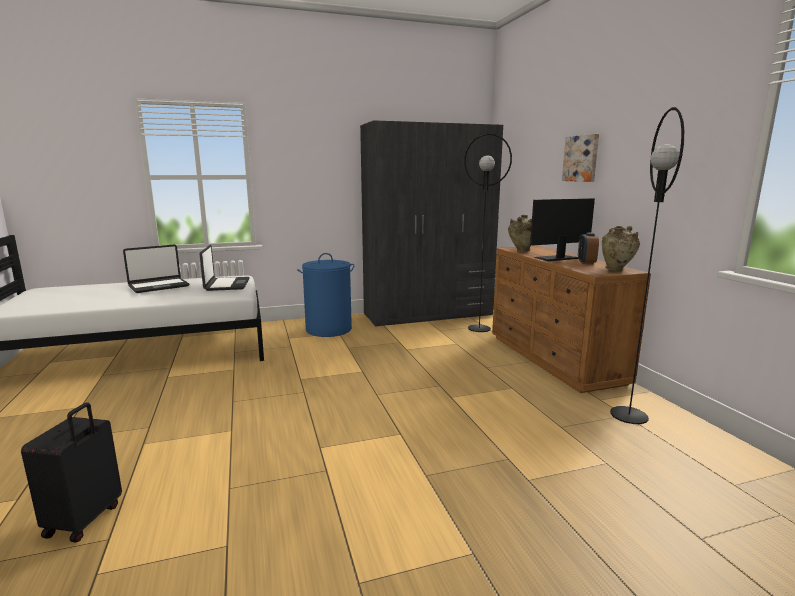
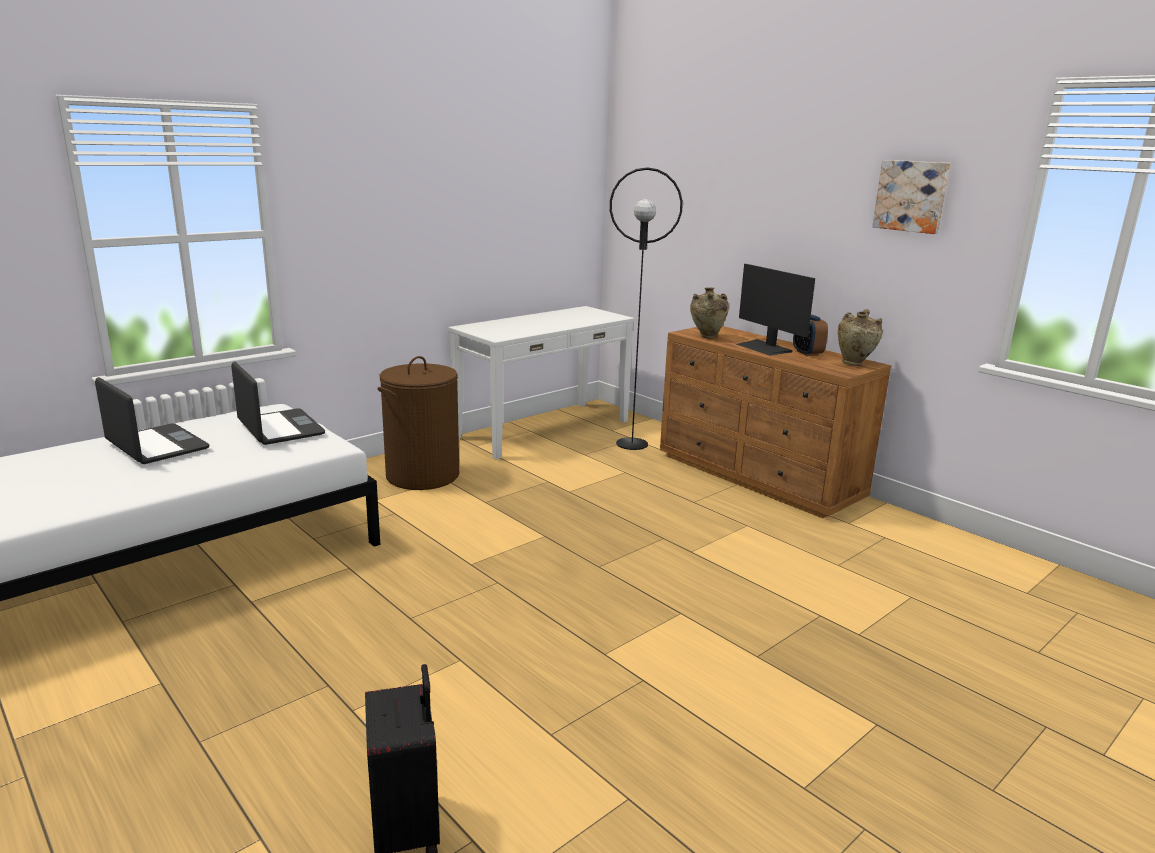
camera: 25 degrees left, 5 degrees up
(158, 286) = (156, 446): laptop -> laptop turned 75 degrees counterclockwise
(329, 329) = (422, 475): blue laundry basket -> brown laundry basket
(428, 314) = (542, 429): grey wardrobe -> white console table
(555, 258) = (765, 348): monitor -> monitor turned 75 degrees counterclockwise
(581, 158) = (779, 211): picture -> picture (911, 196)
(629, 415) = (889, 537): black floor lamp -> none

